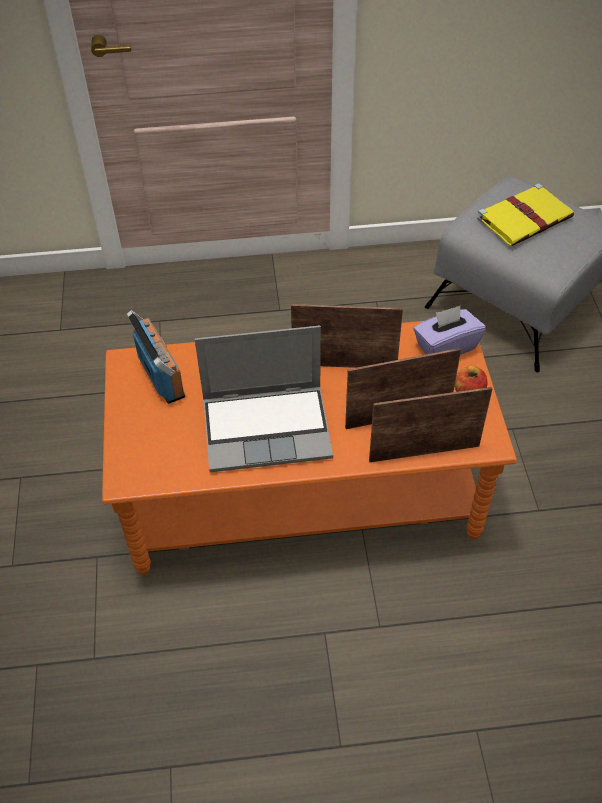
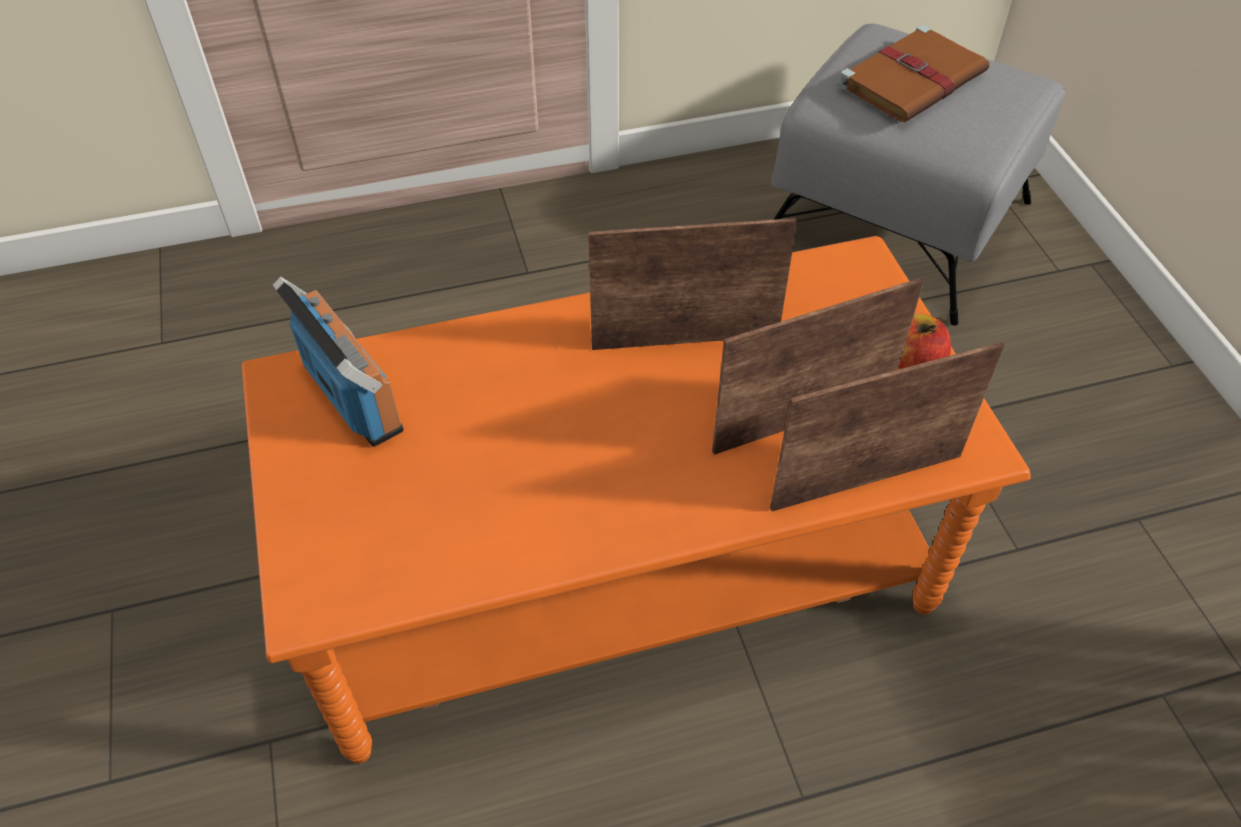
camera: 10 degrees left, 0 degrees up
(268, 428) = (570, 470): laptop -> none
(445, 346) = (852, 289): purple tissue box -> none
(525, 217) = (914, 78): yellow book -> brown book

